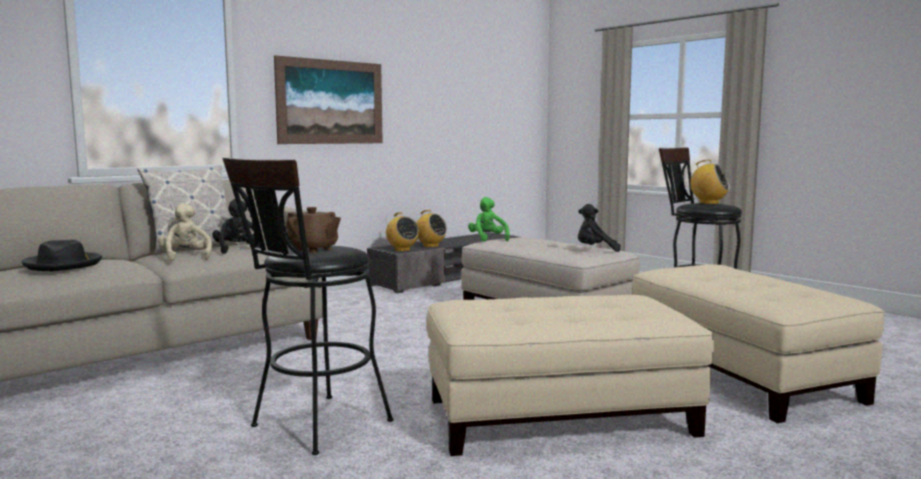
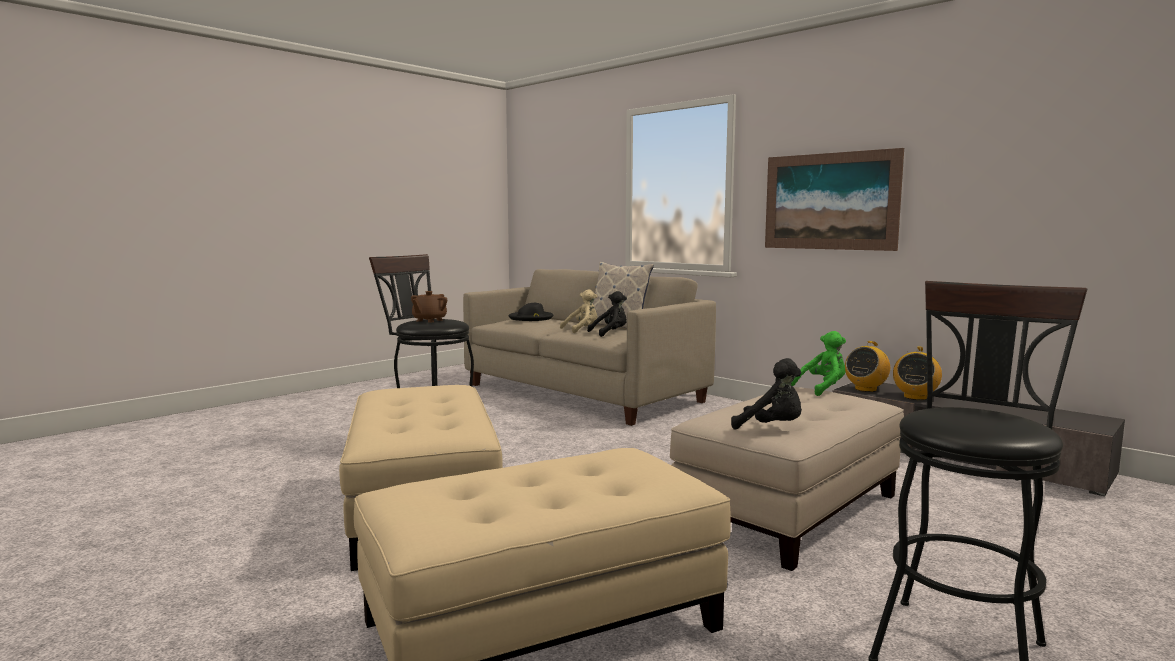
camera: 85 degrees right, 0 degrees up
(595, 250) = (771, 428): black plush toy -> black plush toy turned 120 degrees clockwise
(708, 203) = (1001, 419): radio -> none

